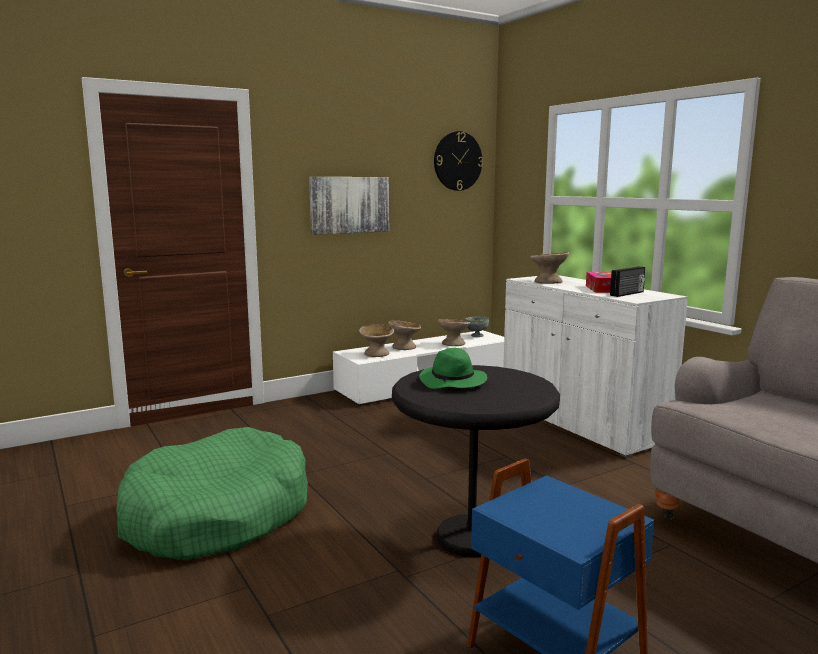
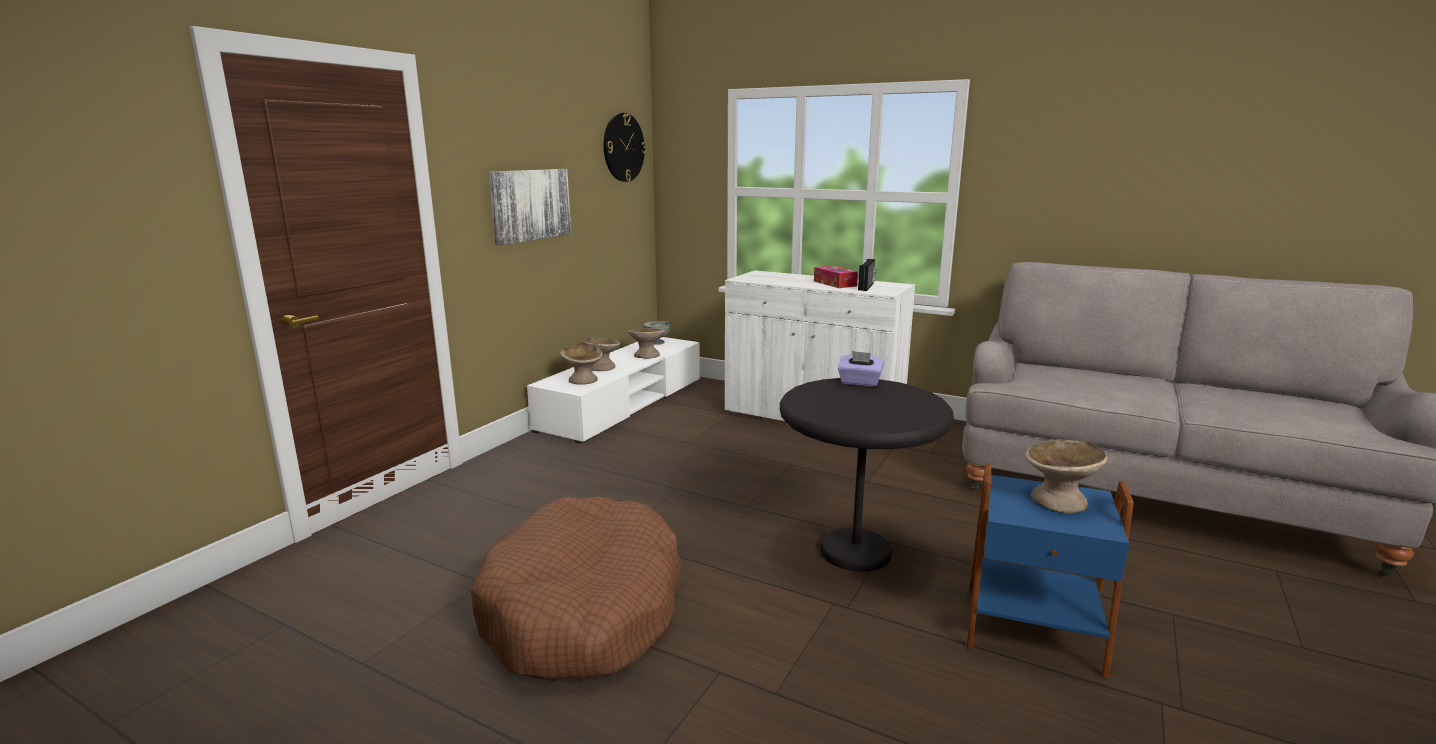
camera: 30 degrees left, 5 degrees up
(217, 515) = (584, 610): green dog bed -> brown dog bed
(453, 382) = (840, 401): green hat -> none
(503, 372) = (859, 382): none -> purple tissue box
(548, 282) = (772, 280): beige bowl -> beige bowl (1058, 501)

